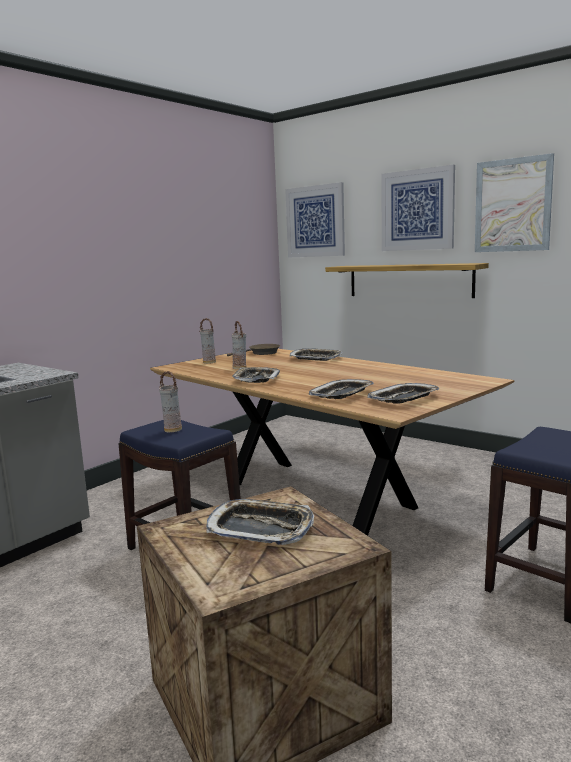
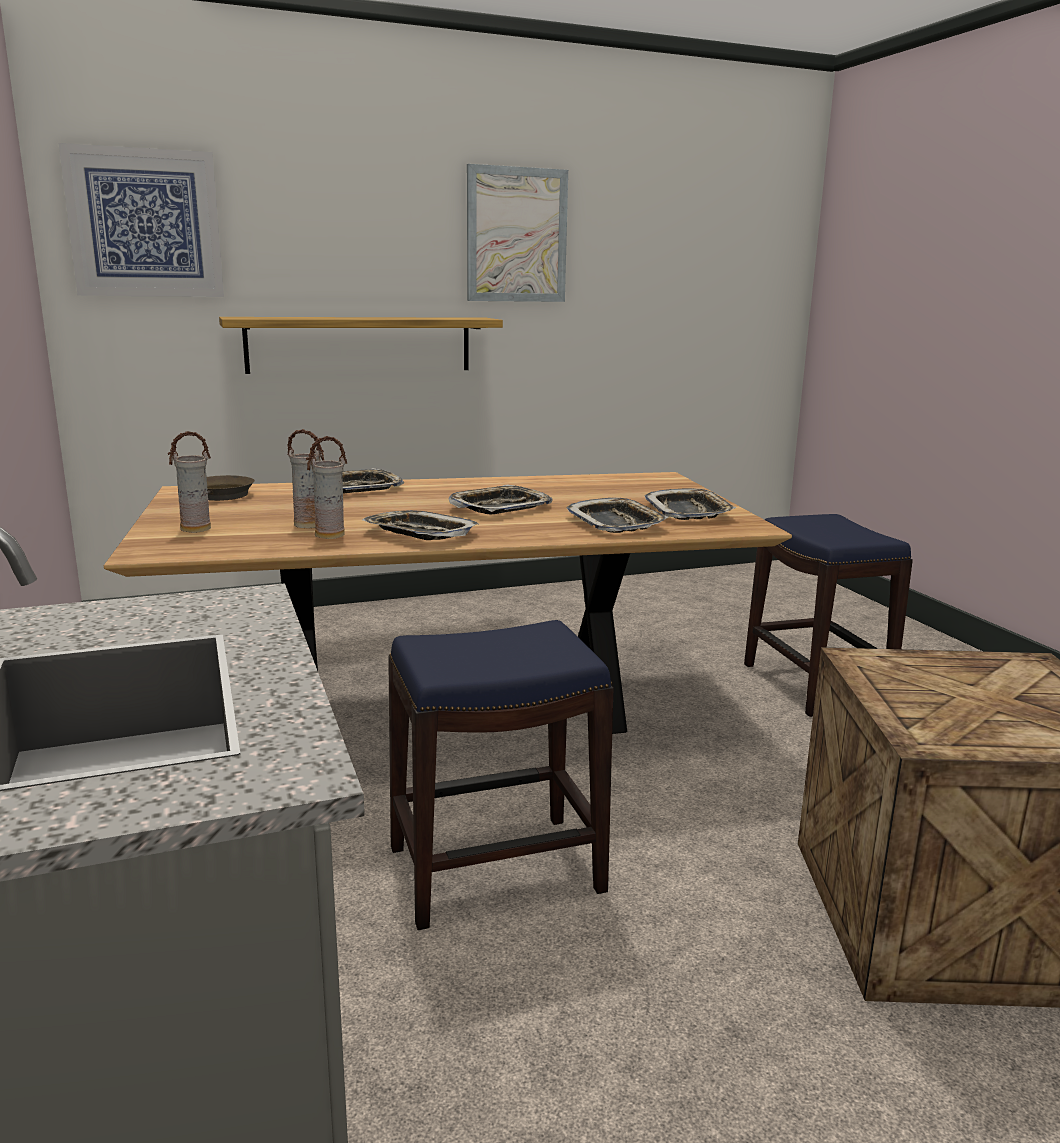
camera: 60 degrees left, 5 degrees up
(172, 430) = (486, 650): vase -> vase (330, 535)
(260, 528) = (960, 690): tray -> tray (500, 507)
(417, 210) = (370, 225): picture -> none

